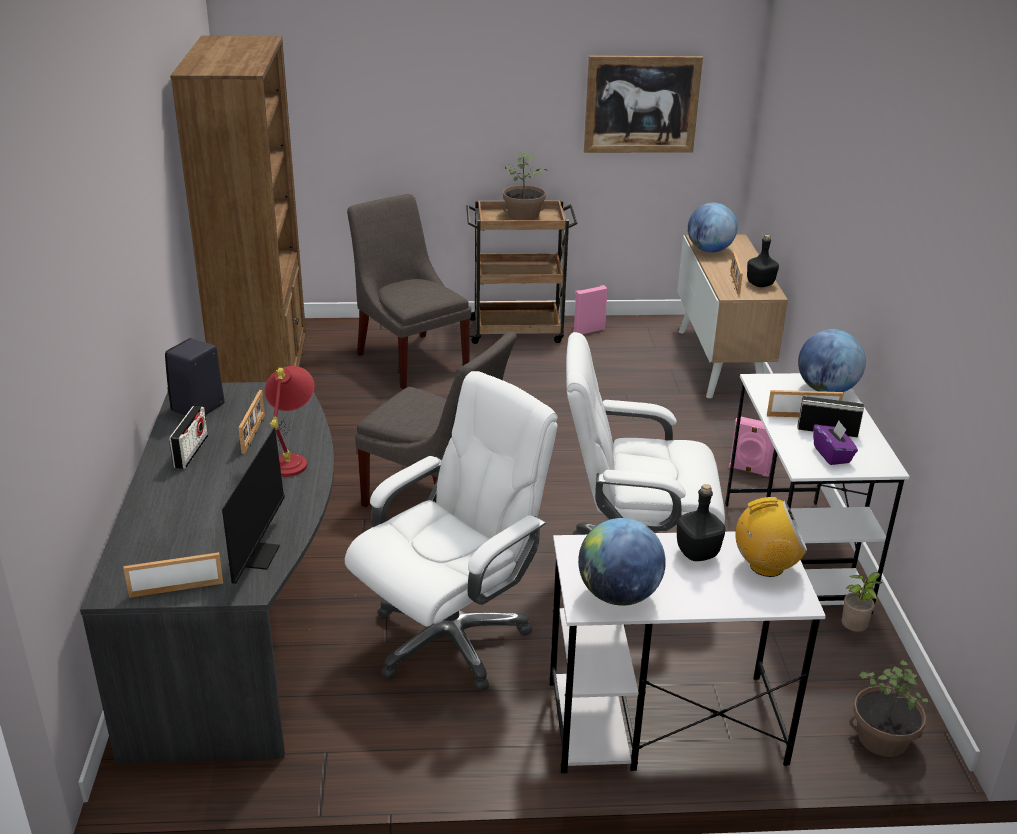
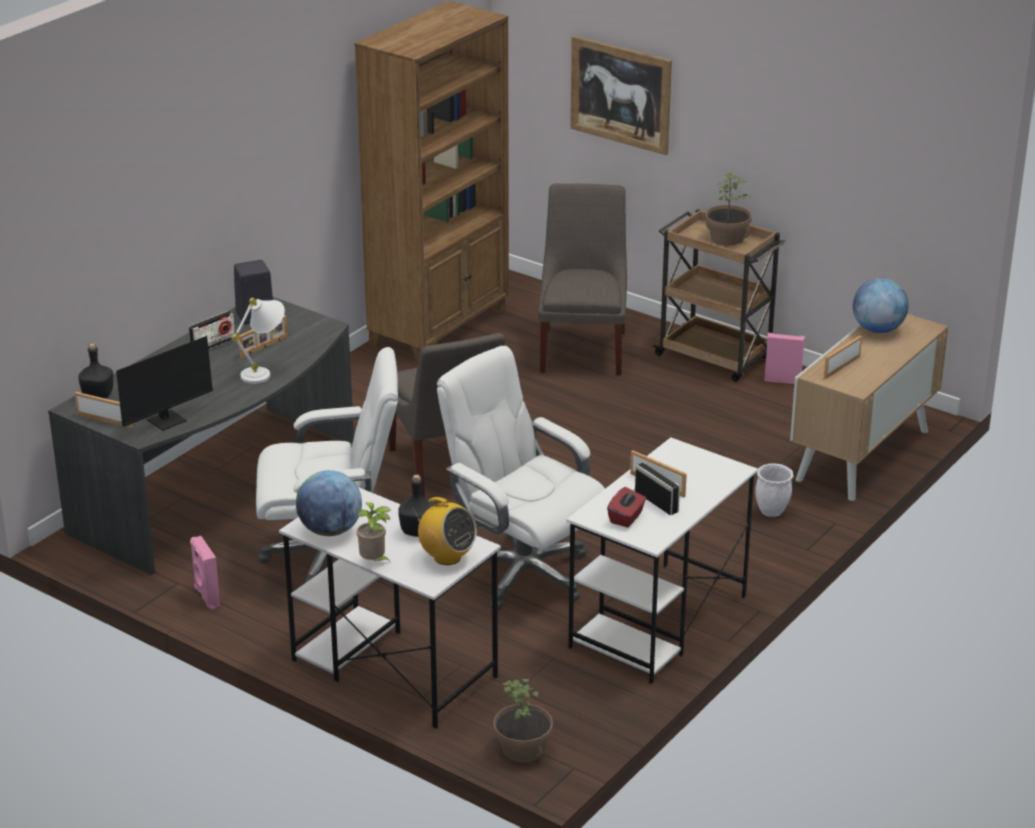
camera: 40 degrees right, 0 degrees up
(293, 459) = (264, 372): red table lamp -> white table lamp
(641, 104) = (863, 154): picture -> picture (620, 94)
(729, 428) = (772, 512): none -> white planter
(749, 470) = (729, 550): pink speaker -> pink speaker (206, 597)
(759, 284) = (863, 377): black bottle -> black bottle (97, 396)
(826, 390) = (716, 475): globe -> none
(832, 455) = (626, 518): purple tissue box -> red tissue box
(854, 631) = (616, 686): potted plant -> potted plant (374, 562)

